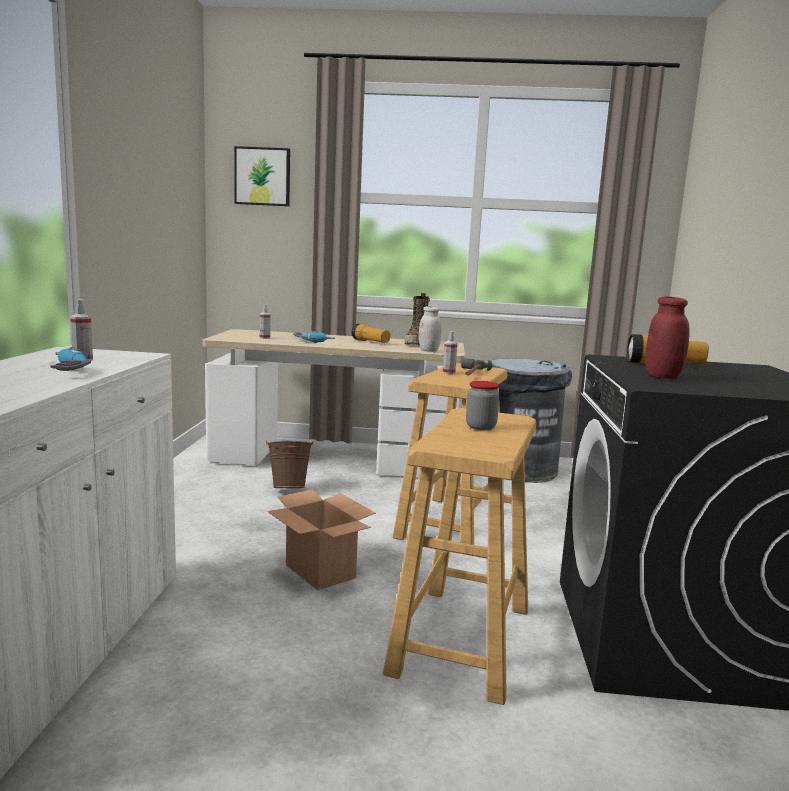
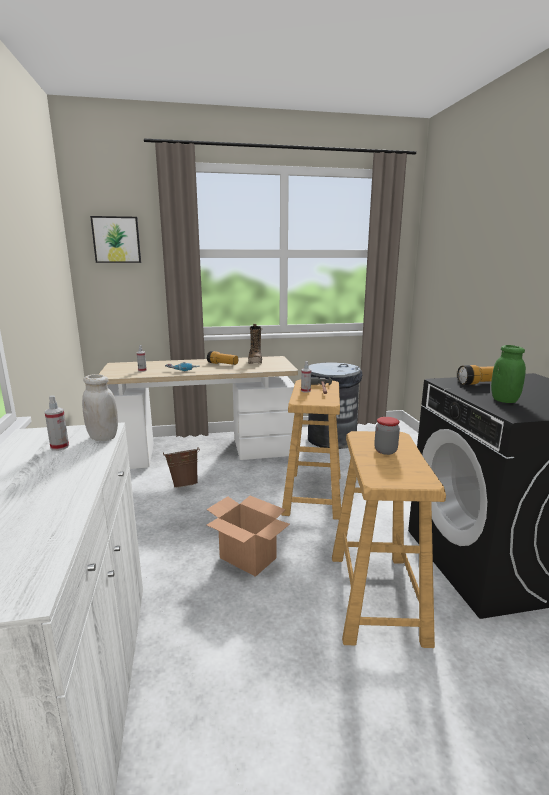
camera: 15 degrees left, 5 degrees up
(65, 371) = (62, 469): power drill -> none
(429, 350) = (270, 368): white jar -> white jar (103, 437)
(662, 376) = (504, 400): red jar -> green jar

